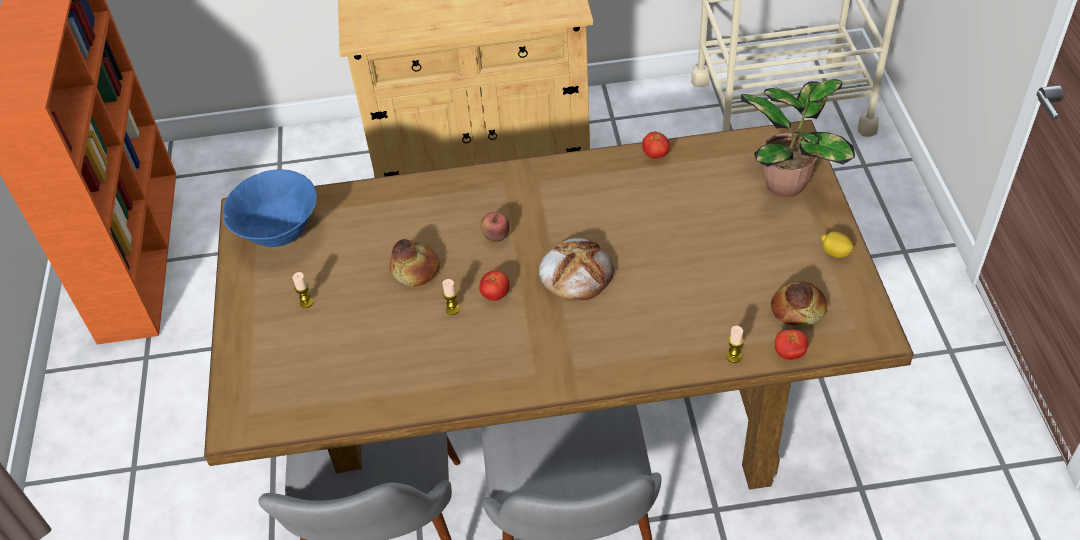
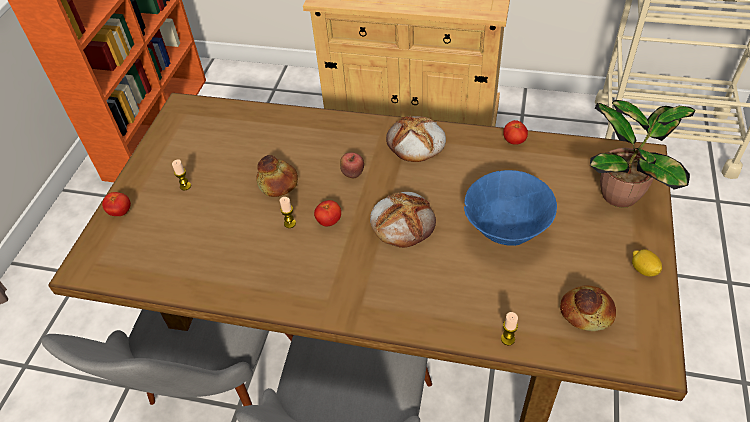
camera: 20 degrees right, 0 degrees up
(279, 234) = (195, 129): blue bowl -> blue bowl (505, 231)
(550, 184) = (415, 143): none -> bread
(789, 353) = (561, 352): tomato -> tomato (120, 212)

